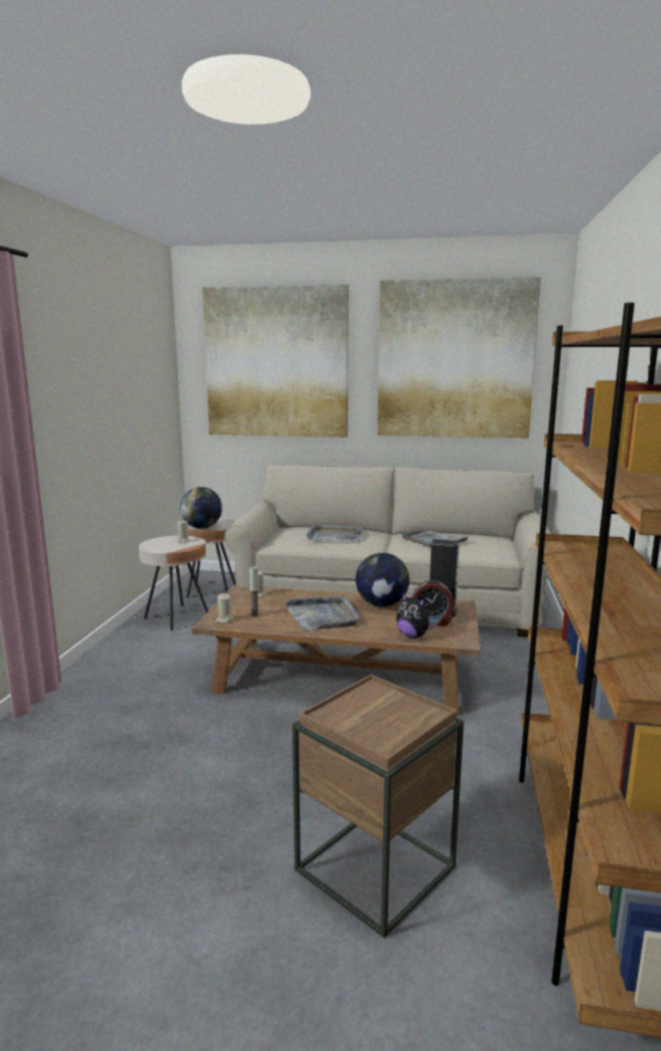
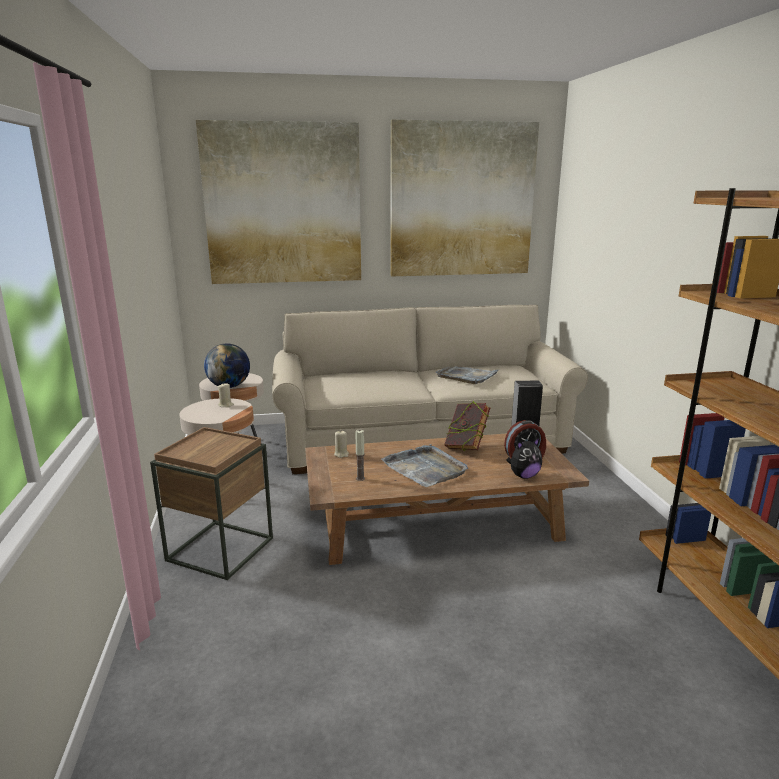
camera: 20 degrees left, 5 degrees up
(224, 620) = (336, 489): beige candle -> none
(334, 536) = (374, 382): grey tray -> none
(375, 868) = (617, 709): brown side table -> brown side table (220, 549)
(382, 604) = (466, 447): globe -> book
(413, 635) = (523, 476): plush toy -> plush toy turned 45 degrees counterclockwise

